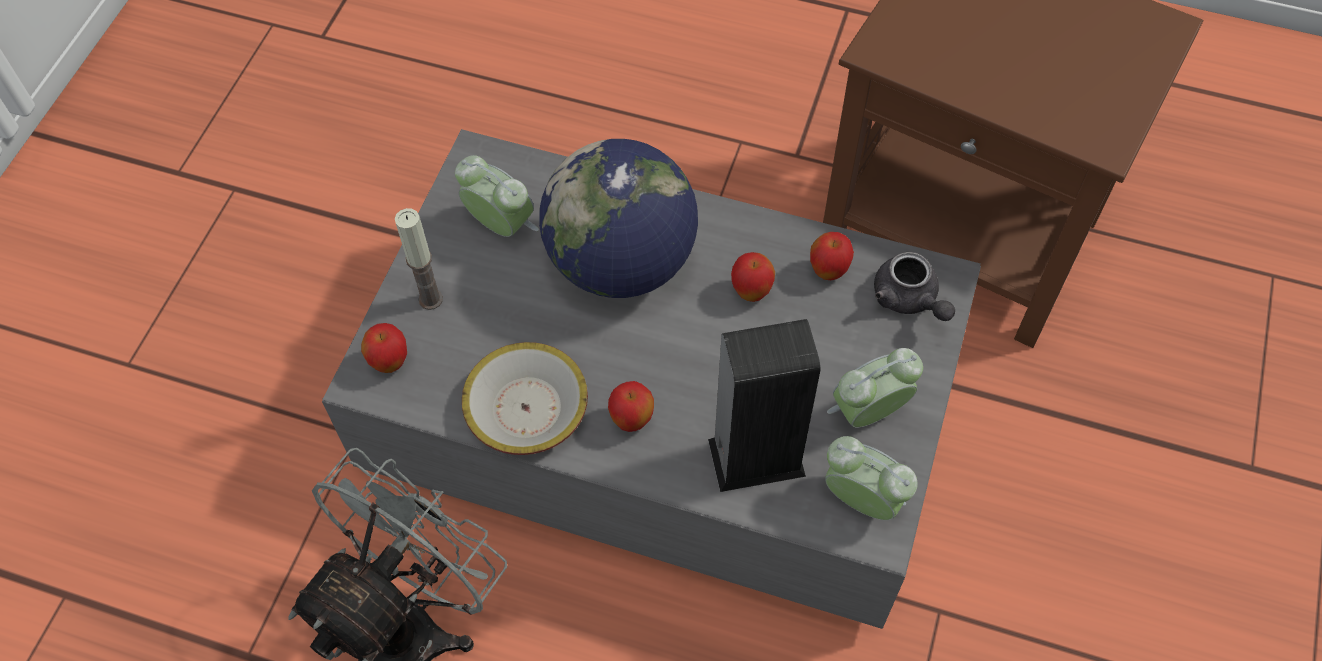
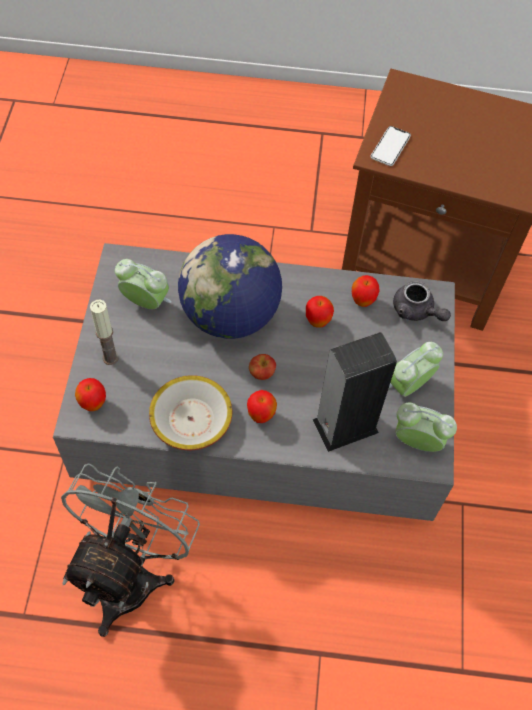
camera: 15 degrees left, 0 degrees up
(648, 357) = (261, 373): none -> apple
(904, 38) = (390, 147): none -> phone

